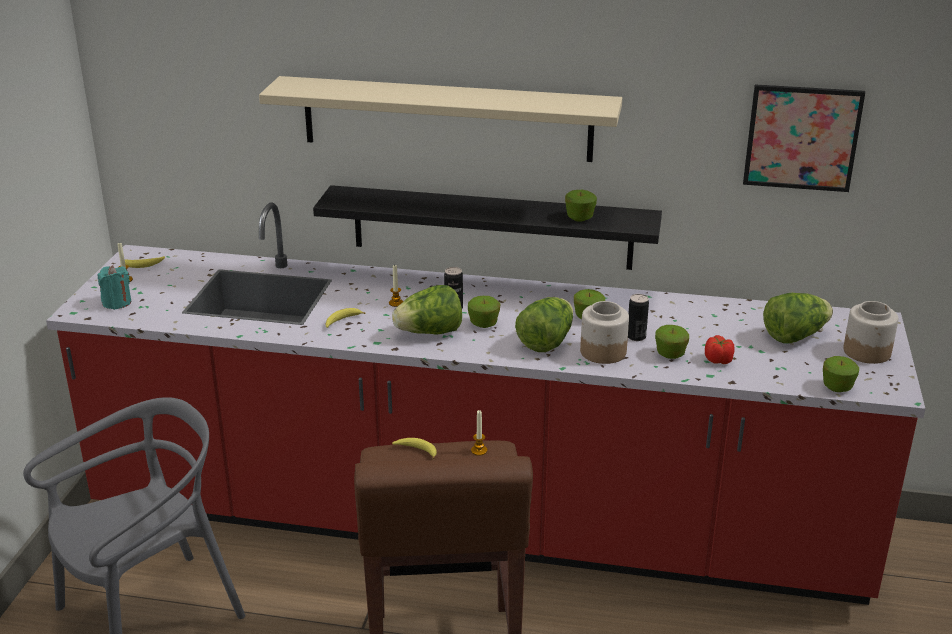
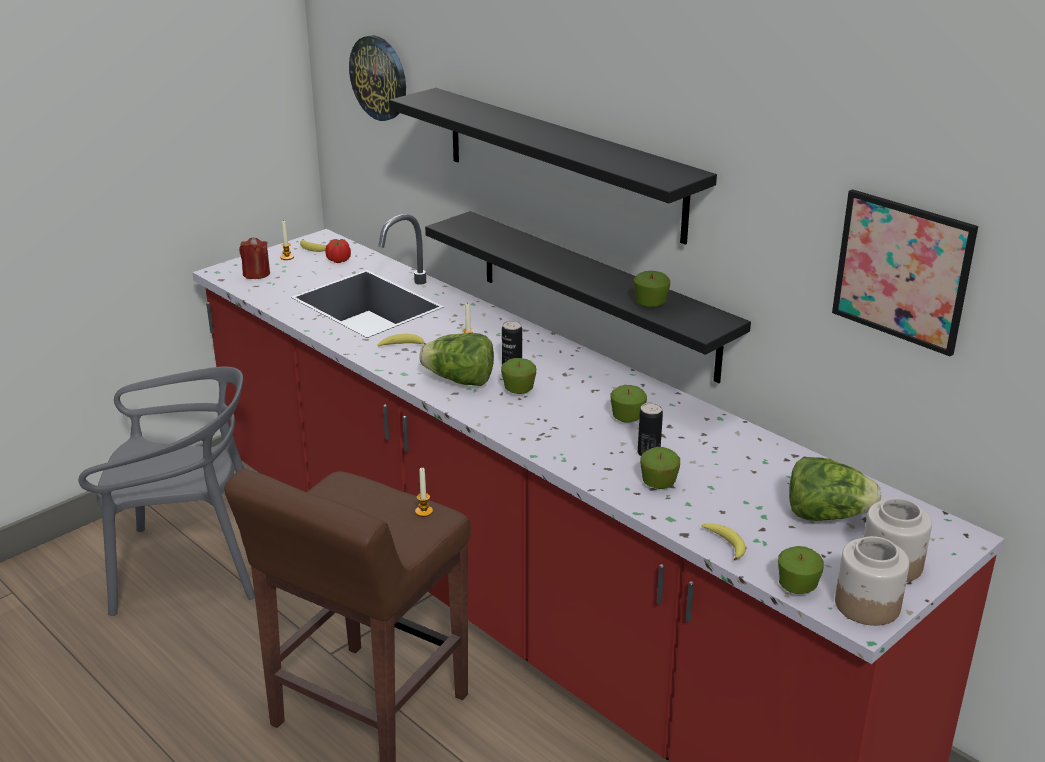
camera: 35 degrees right, 0 degrees up
(117, 303) = (256, 274): turquoise candle -> red candle
(196, 78) = (379, 78): none -> wall clock
(417, 450) = (372, 490): banana -> banana (725, 544)
(446, 119) = (562, 163): beige shelf -> black shelf
(546, 342) = (552, 426): lettuce -> none
(602, 352) = (593, 455): jar -> jar (866, 604)
(718, 360) = (701, 507): tomato -> tomato (338, 260)

